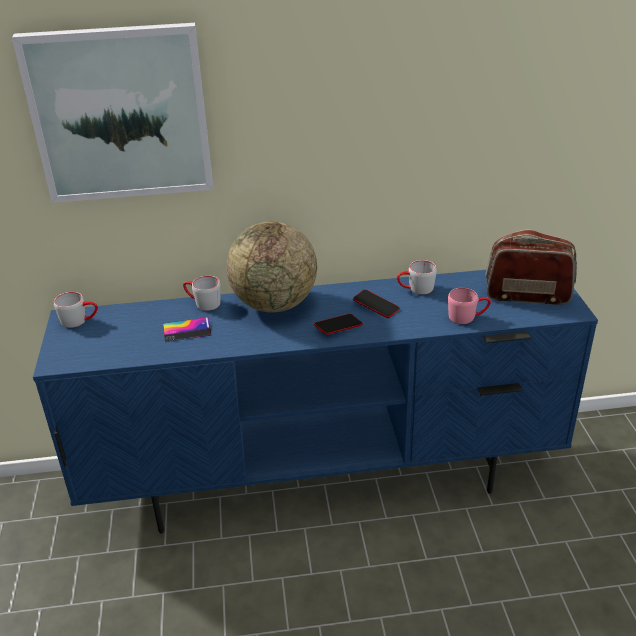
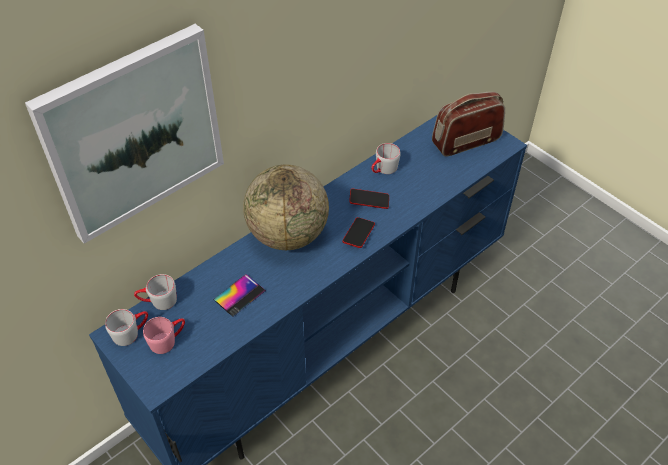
camera: 35 degrees left, 15 degrees up
(202, 303) = (225, 261): grey mug -> grey mug (158, 301)
(467, 317) = (442, 181): pink mug -> pink mug (168, 340)

